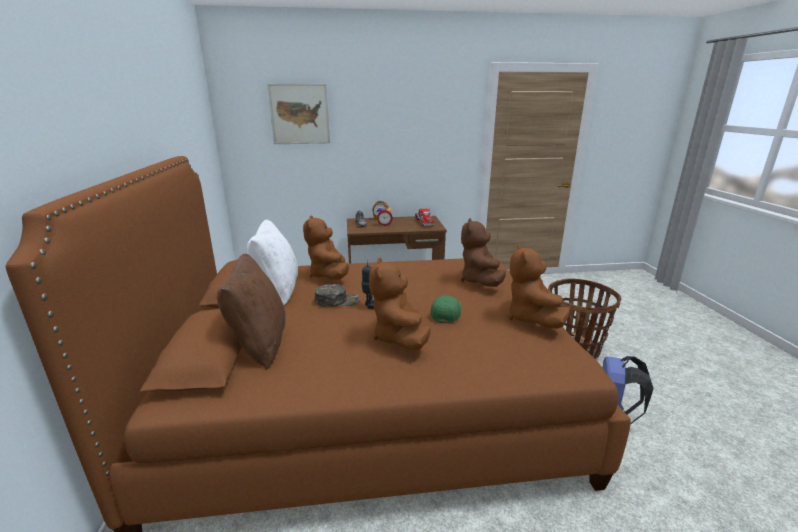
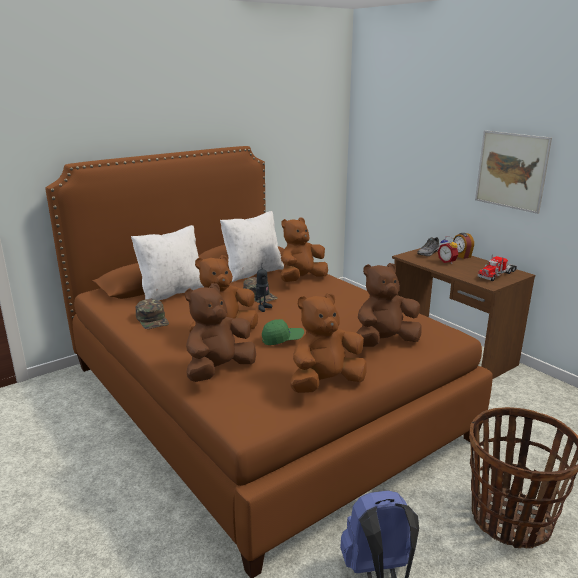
camera: 60 degrees right, 0 degrees up
(259, 344) = (172, 293): brown pillow -> white pillow
(299, 114) = (412, 117): picture -> picture (511, 170)
(319, 373) = (153, 319): none -> green cap
(479, 359) = (219, 370): none -> brown plush toy

